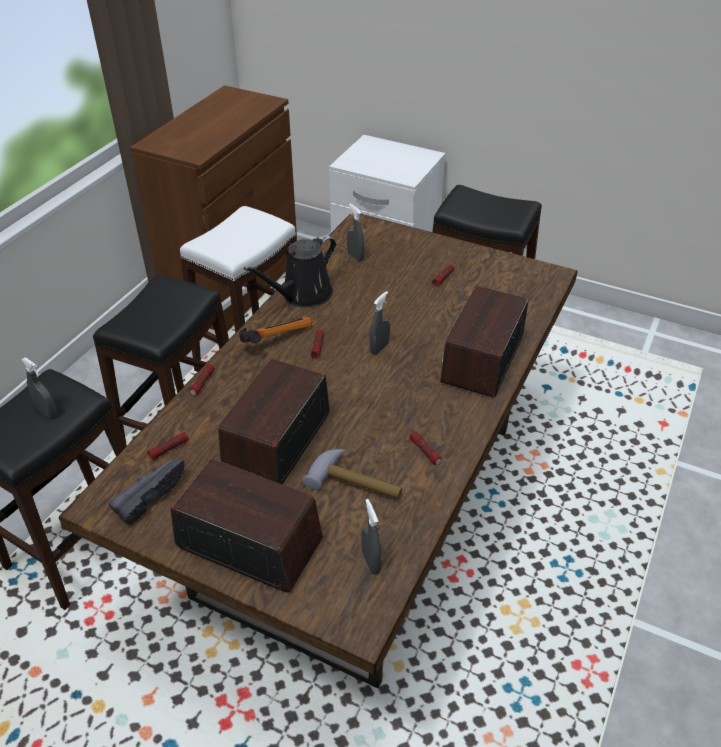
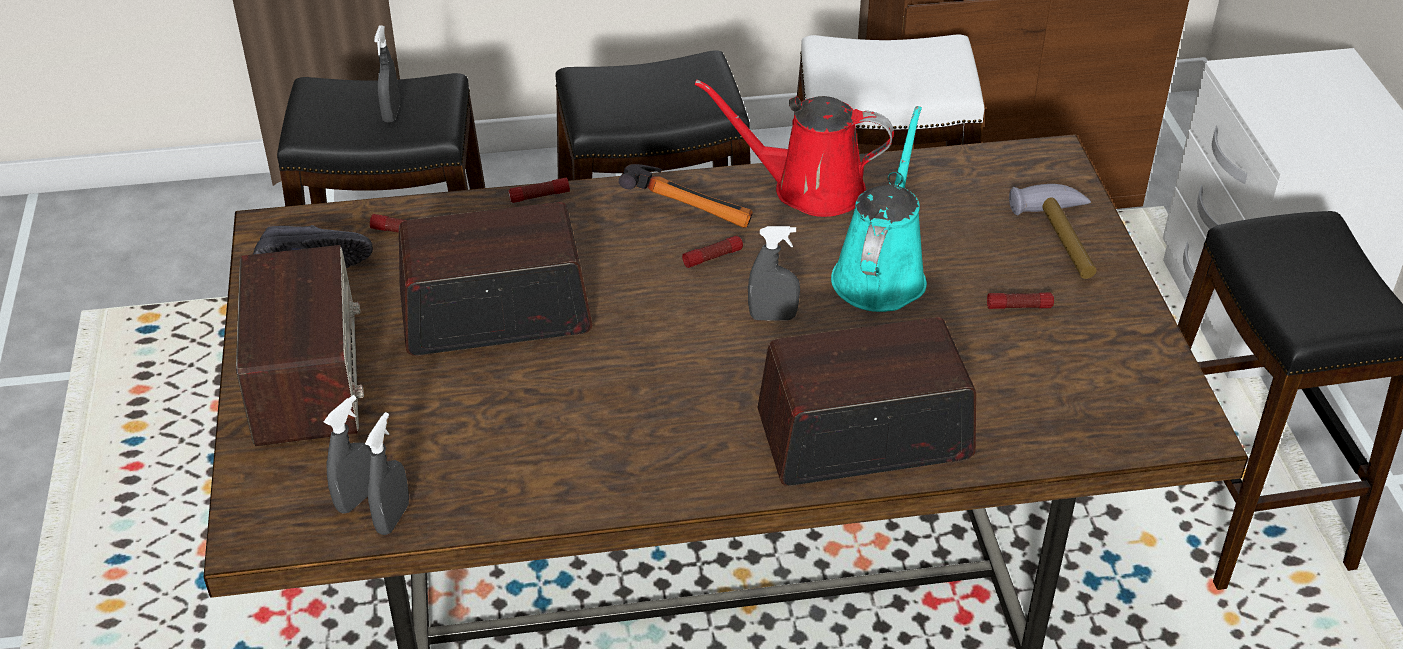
camera: 55 degrees right, 0 degrees up
(303, 295) = (809, 188): black watering can -> red watering can
(355, 257) = (960, 193): grey spray bottle -> grey spray bottle (393, 518)
(356, 482) = (483, 420): hammer -> hammer (1065, 239)
(383, 303) = (881, 273): none -> turquoise watering can
(425, 452) = (600, 461): flashlight -> none

